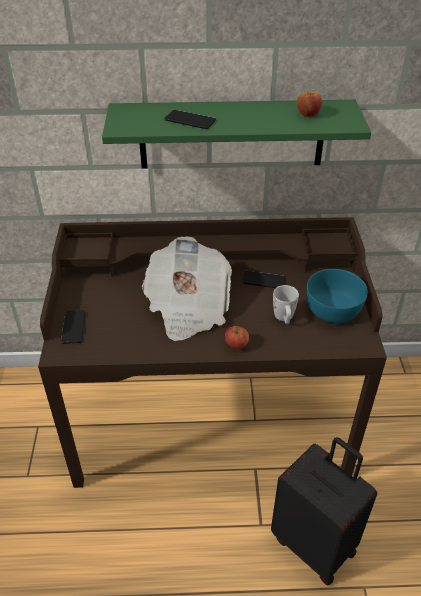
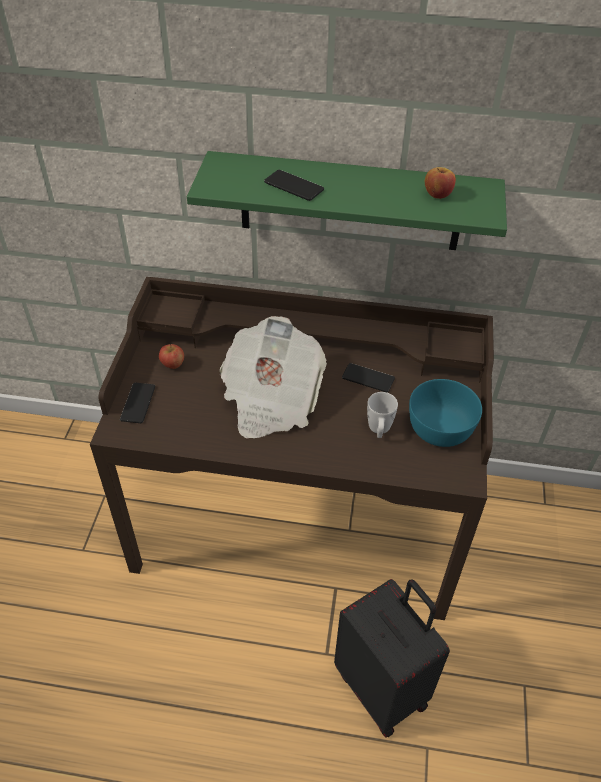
camera: 10 degrees right, 5 degrees up
(236, 345) = (314, 454): apple -> apple (173, 365)

